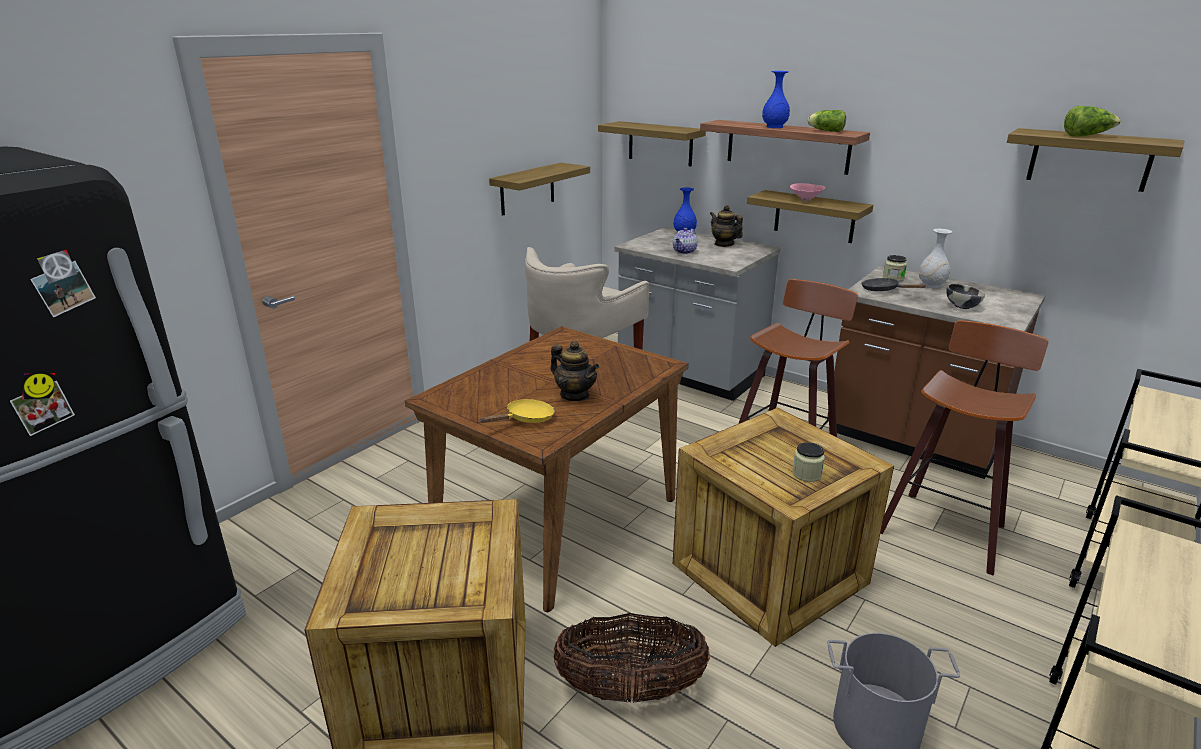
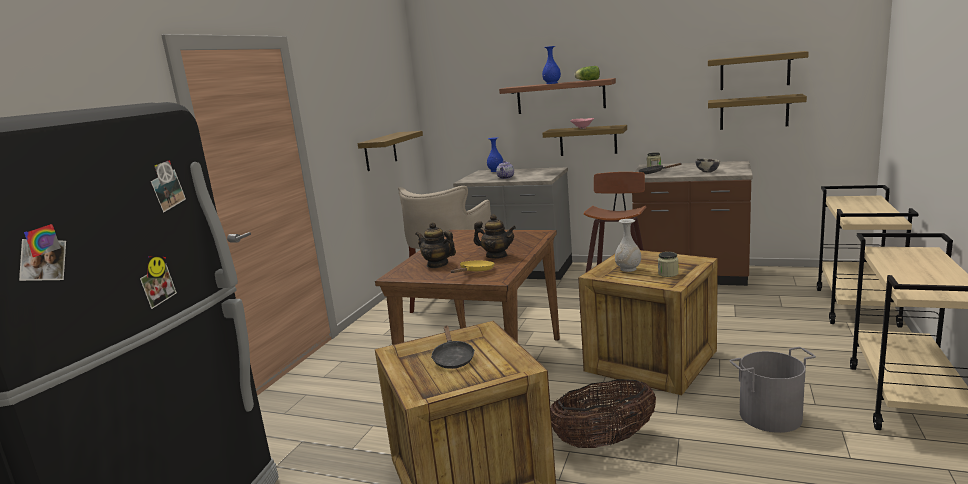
camera: 15 degrees left, 10 degrees down
(429, 550) = (453, 358): none -> black frying pan
(660, 143) = (465, 111): shelf -> shelf (754, 112)
(724, 244) = (528, 171): teapot -> teapot (437, 264)
(931, 285) = (680, 167): white vase -> white vase (628, 269)
(944, 528) = (741, 314): stool -> none
(1086, 136) = (752, 55): lettuce -> none

